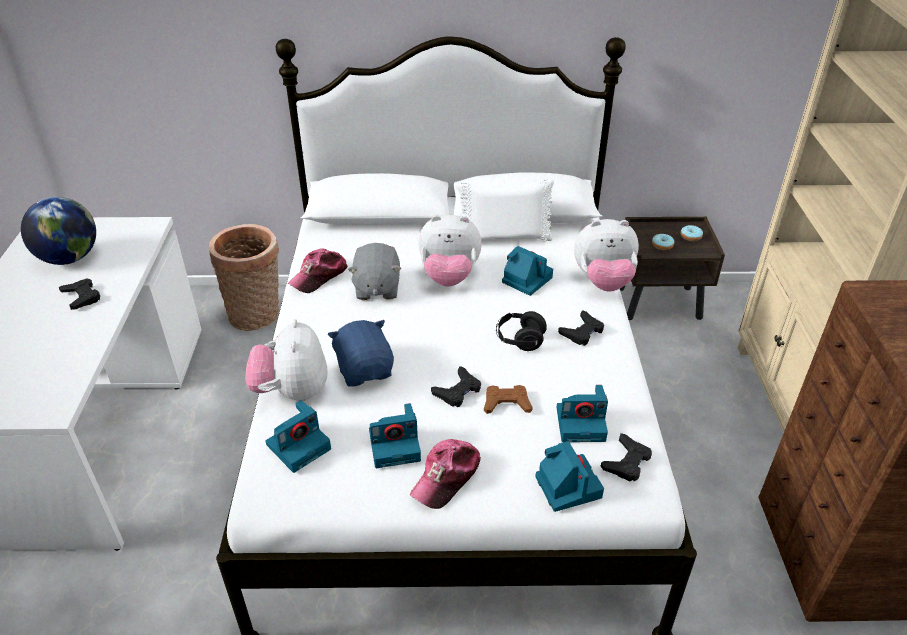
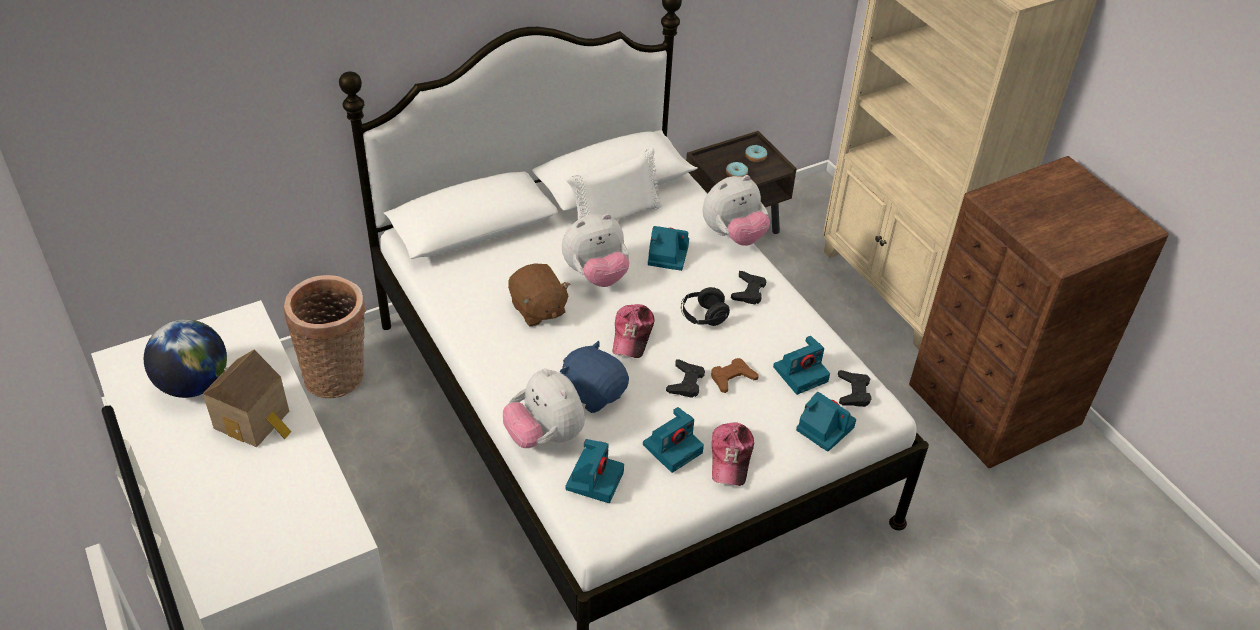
camera: 30 degrees left, 5 degrees up
(82, 297) = (255, 421): black game controller -> toy house
(319, 276) = (472, 315): cap -> cap (632, 335)
(376, 288) = (538, 309): grey plush toy -> brown plush toy

